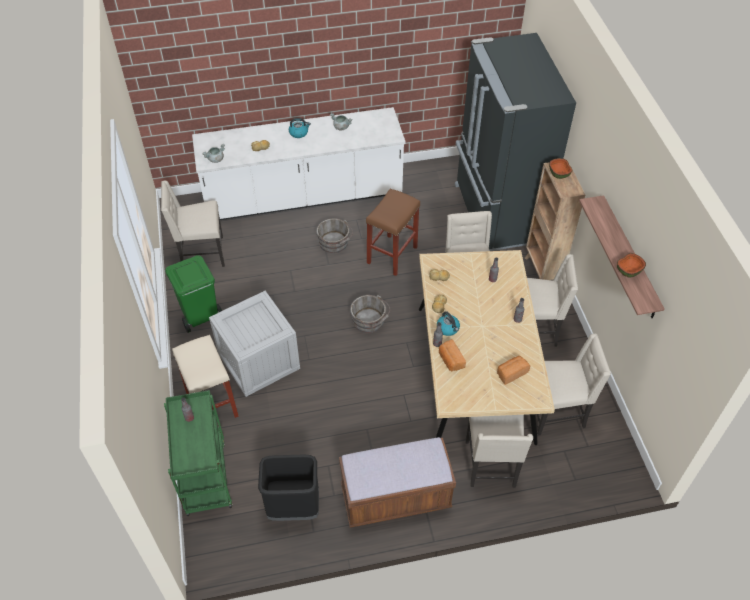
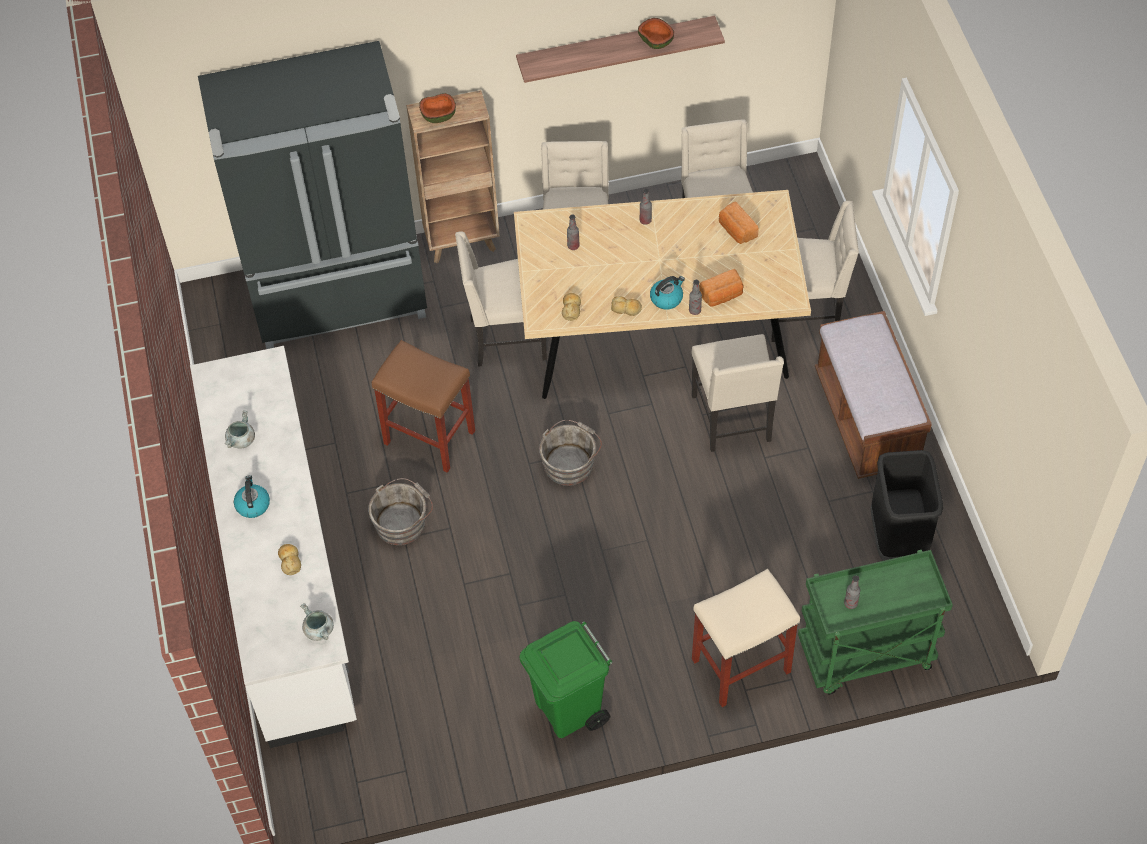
camera: 90 degrees left, 5 degrees up
(201, 254) = (425, 731): beige chair -> beige chair (733, 420)
(258, 361) = (655, 610): crate -> none

